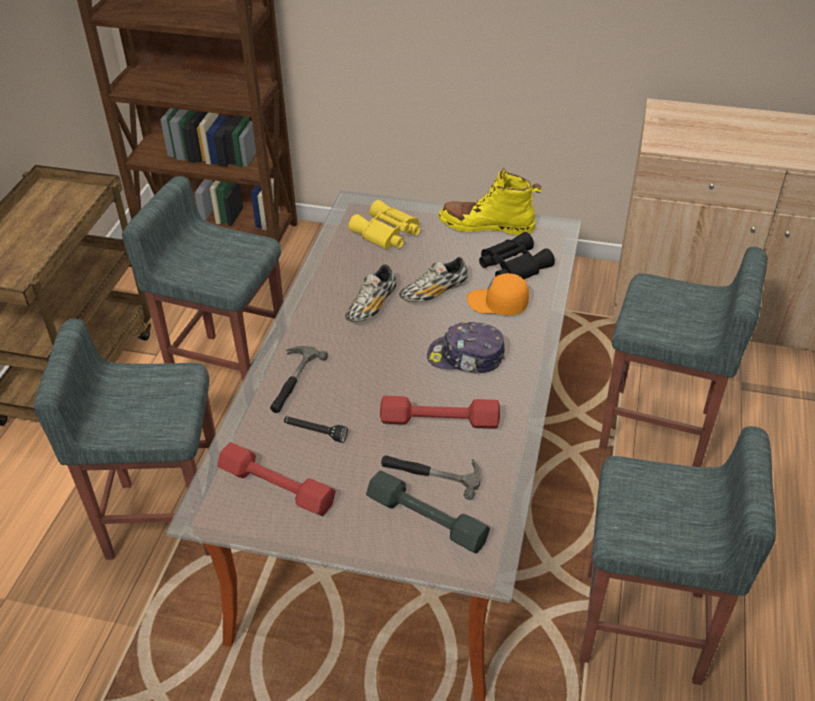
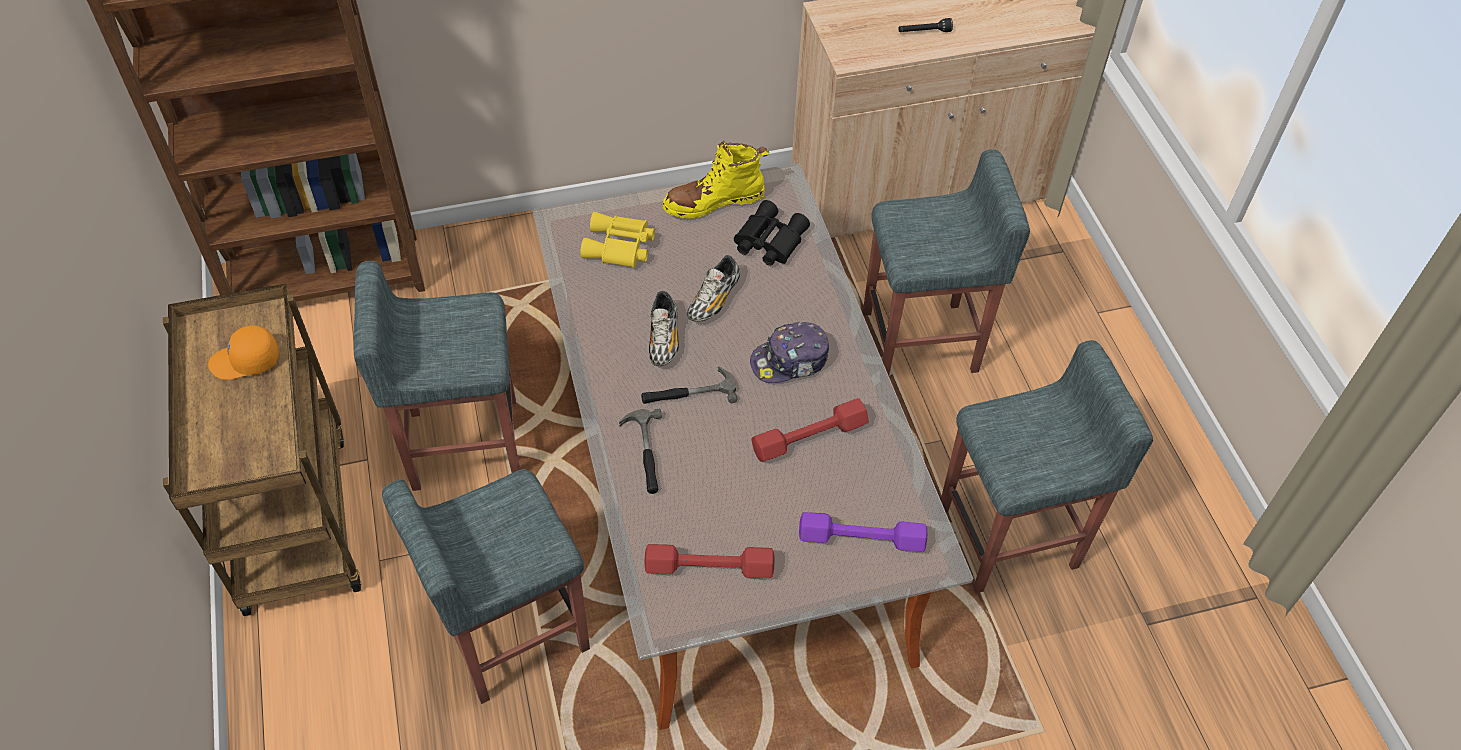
camera: 30 degrees left, 10 degrees up
(315, 432) = (705, 497): black flashlight -> black flashlight (924, 32)
(427, 519) = (861, 538): grey dumbbell -> purple dumbbell
(431, 473) = (836, 493): hammer -> hammer (688, 392)
(497, 304) = (781, 290): orange cap -> orange cap (245, 362)

